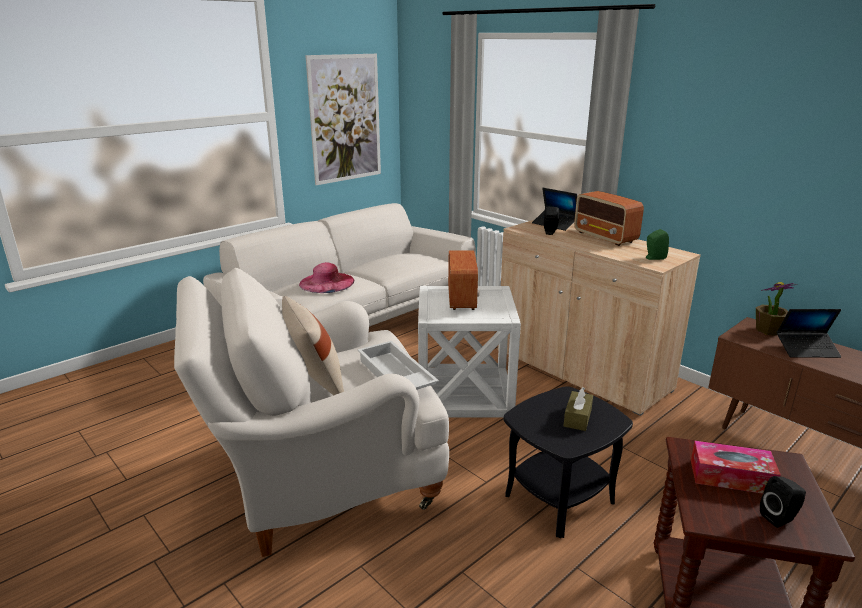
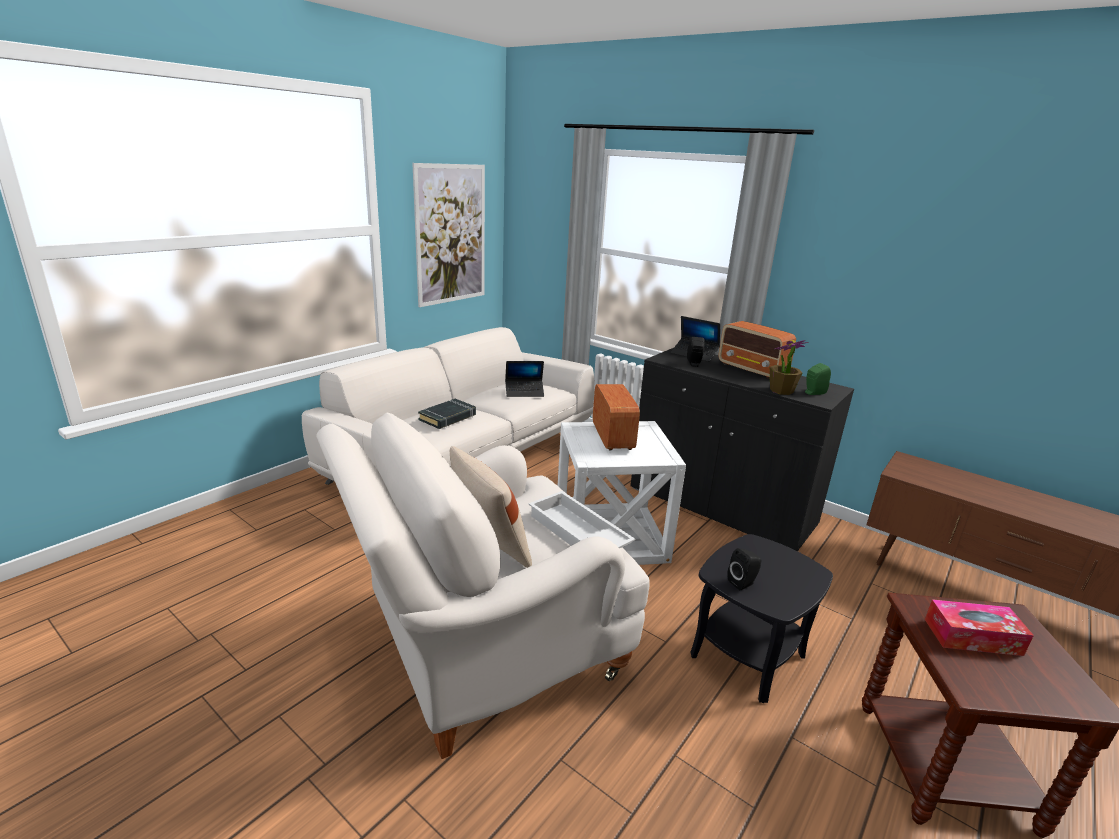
camera: 10 degrees left, 0 degrees up
(327, 282) = (448, 417): pink hat -> black book
(577, 418) = (776, 571): brown tissue box -> none
(581, 370) = (720, 506): beige cabinet -> black cabinet
(768, 330) = (923, 465): potted plant -> potted plant (781, 391)
(780, 518) = (1042, 683): black speaker -> black speaker (743, 583)
(806, 350) = (968, 485): laptop -> laptop (524, 392)

